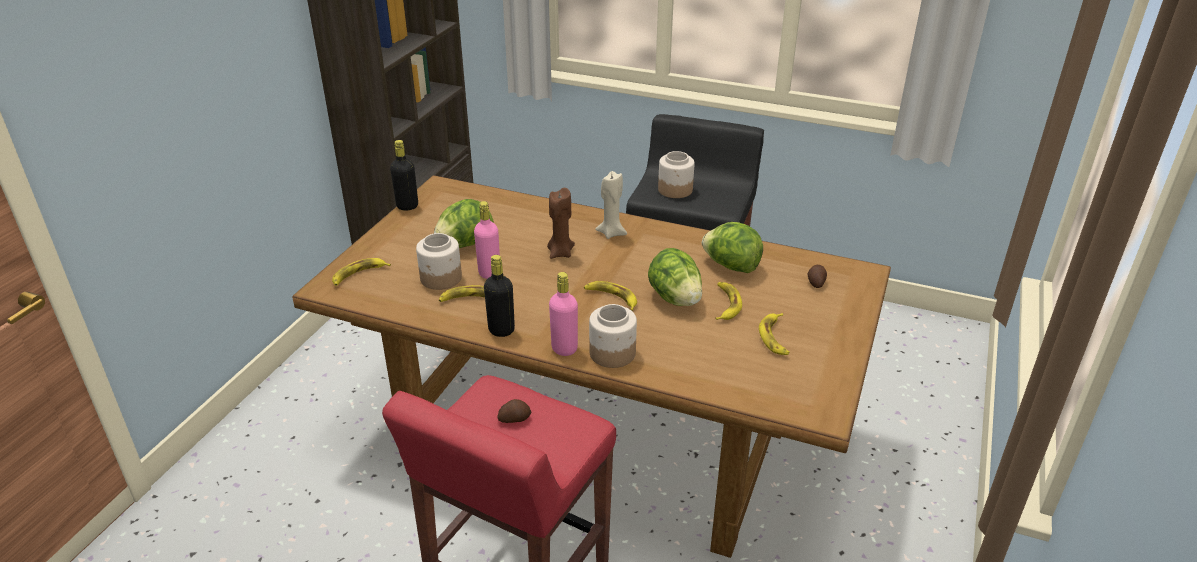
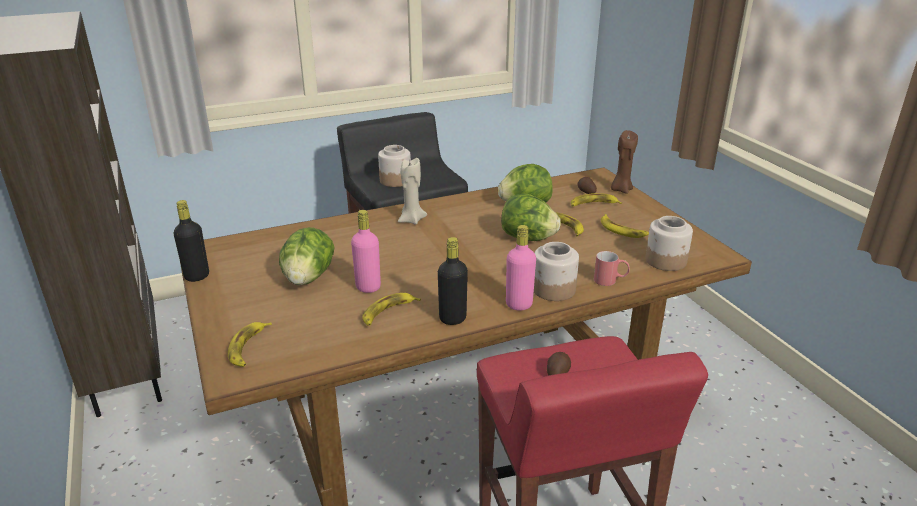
camera: 45 degrees left, 5 degrees down
(441, 278) = (334, 311): jar -> jar (666, 261)
(560, 253) = (398, 248): brown candle -> brown candle (621, 189)
(612, 298) = (488, 258): banana -> banana (593, 204)
(672, 374) = (610, 281): none -> red mug

